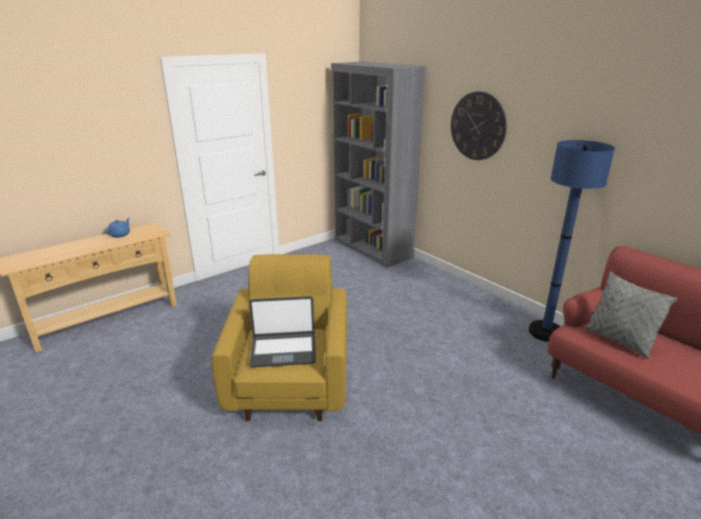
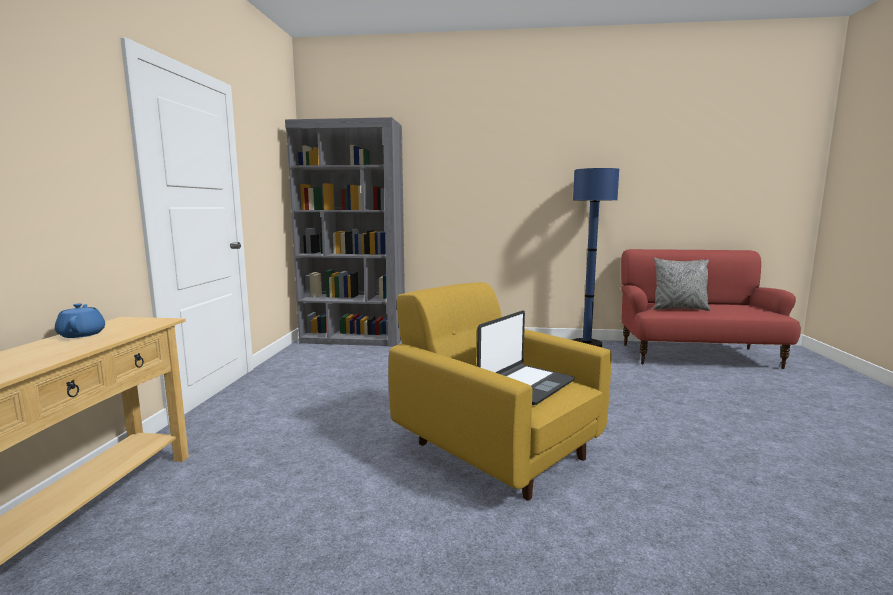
camera: 45 degrees left, 15 degrees down
(477, 126) = (472, 177): wall clock -> none

